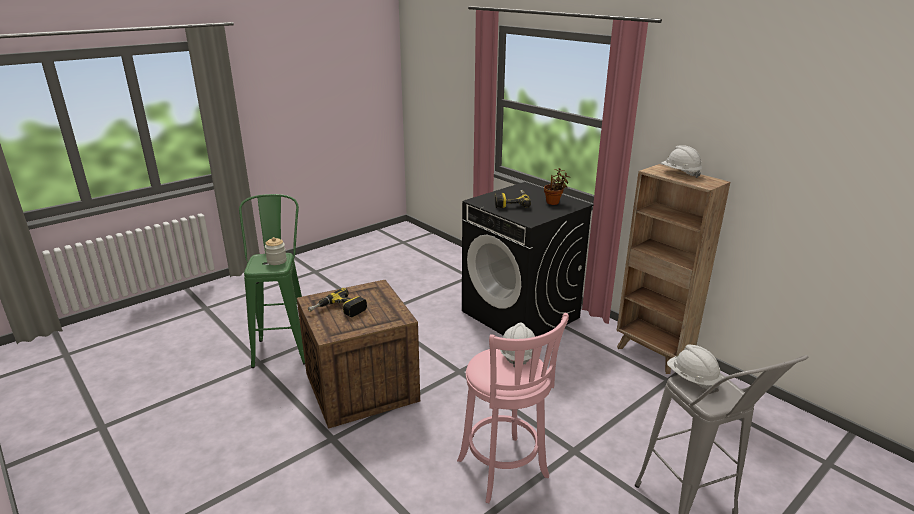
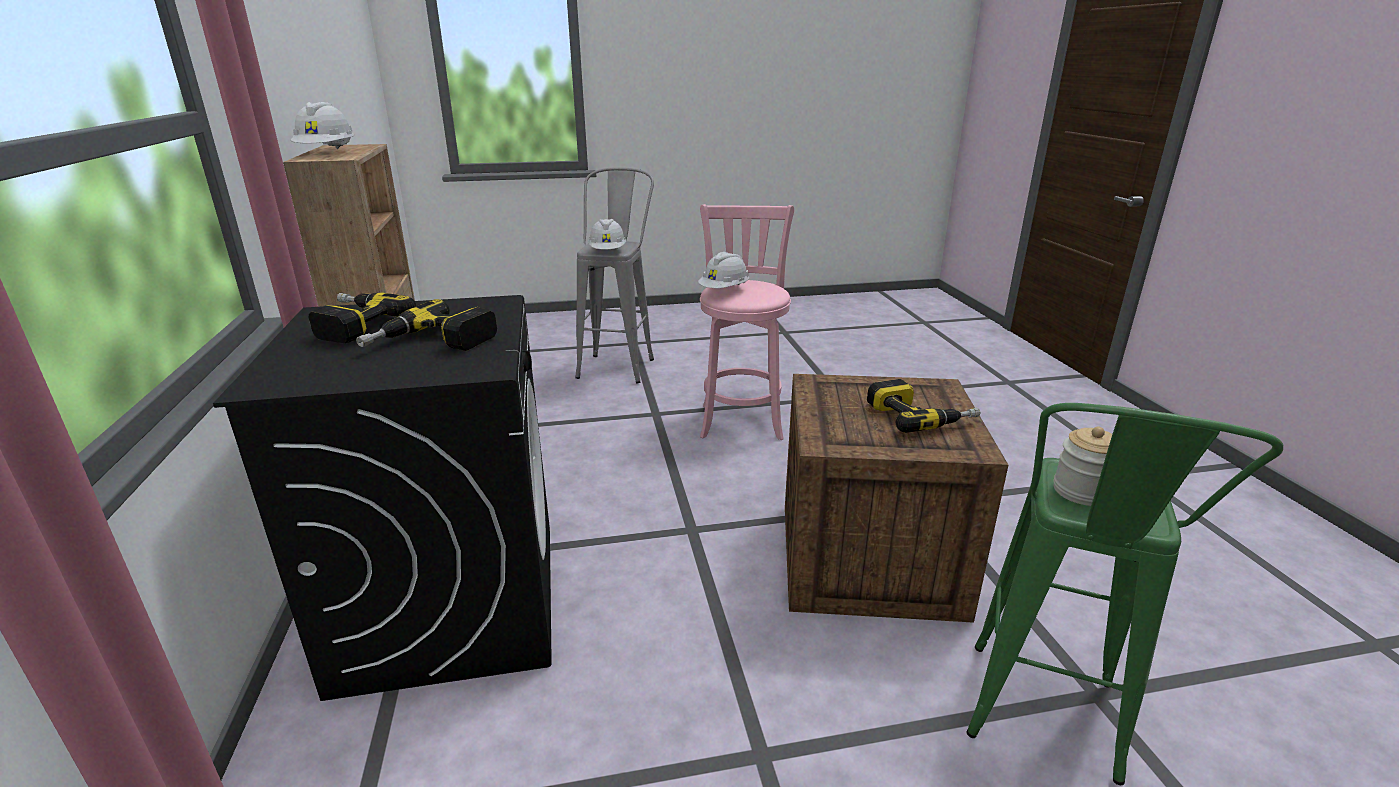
camera: 150 degrees left, 0 degrees up
(554, 202) = (353, 325): potted plant -> power drill

